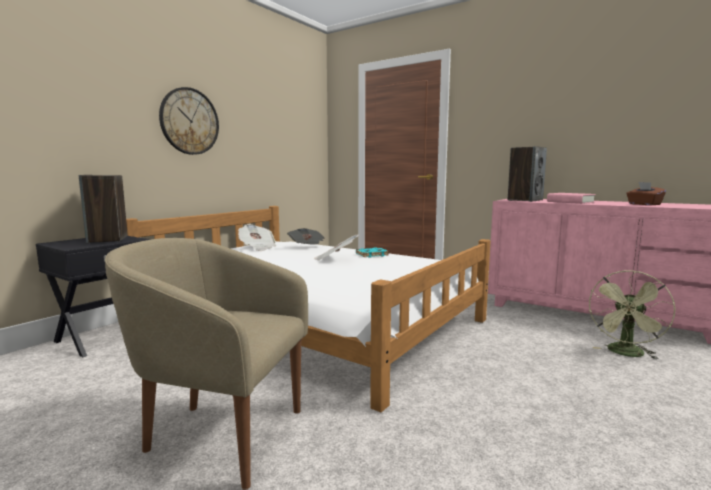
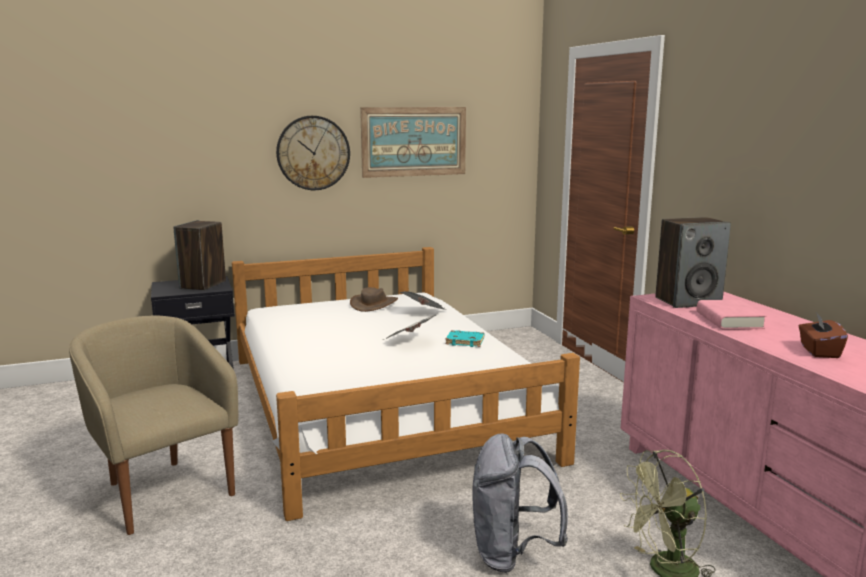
camera: 35 degrees right, 5 degrees up
(257, 248) = (374, 304): newspaper -> brown hat
(260, 122) = (414, 141): none -> picture
(552, 374) = (512, 554): none -> grey backpack

